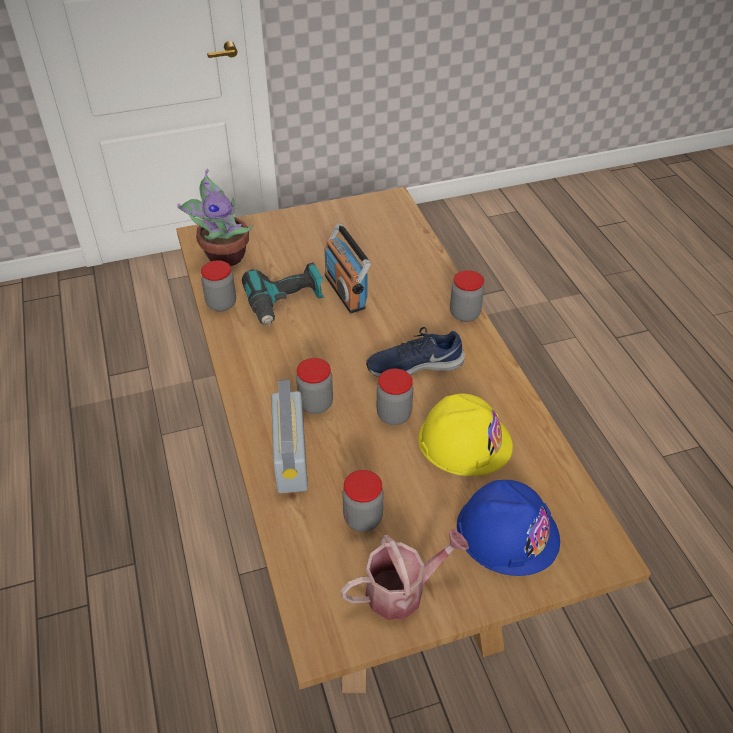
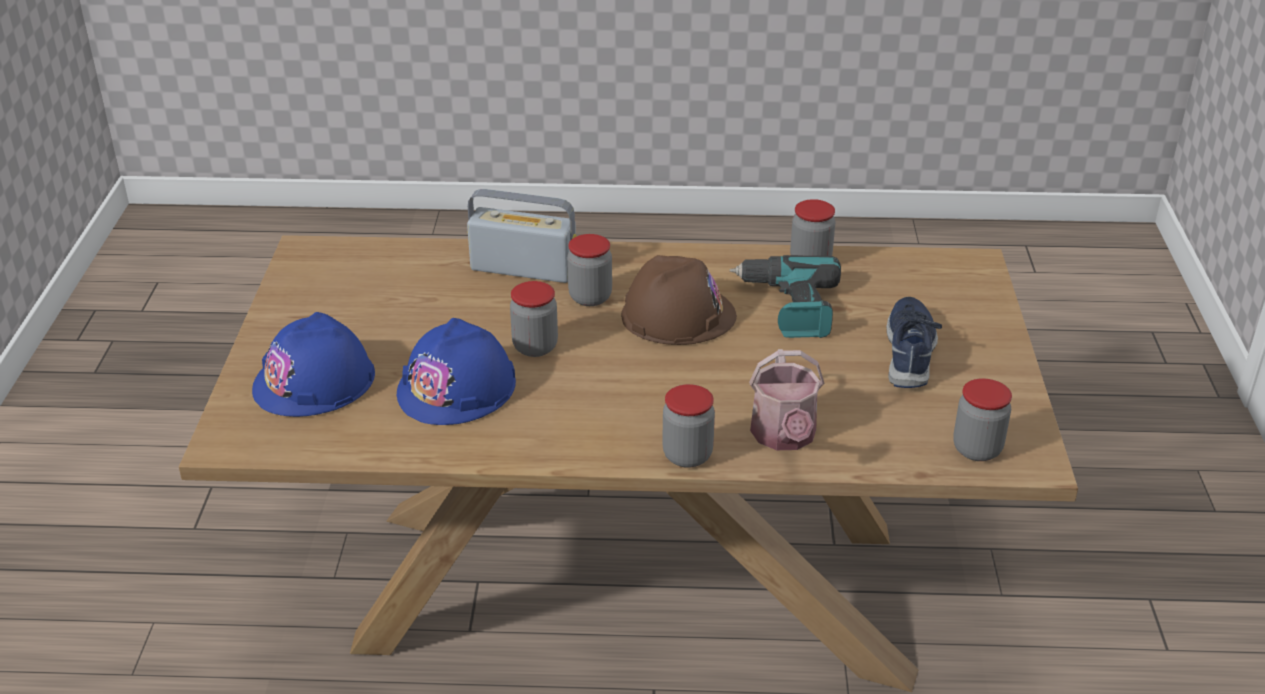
camera: 110 degrees right, 10 degrees down
(223, 255) = (917, 275): potted plant -> none
(318, 352) = (678, 315): none -> brown hard hat
(345, 291) = (792, 359): radio -> none
(363, 518) = (410, 296): jar -> jar (977, 449)
(402, 590) = (312, 301): watering can -> watering can (784, 437)
(414, 364) = (610, 383): blue shoe -> blue shoe (910, 352)
(464, 441) = (457, 388): yellow hard hat -> blue hard hat

